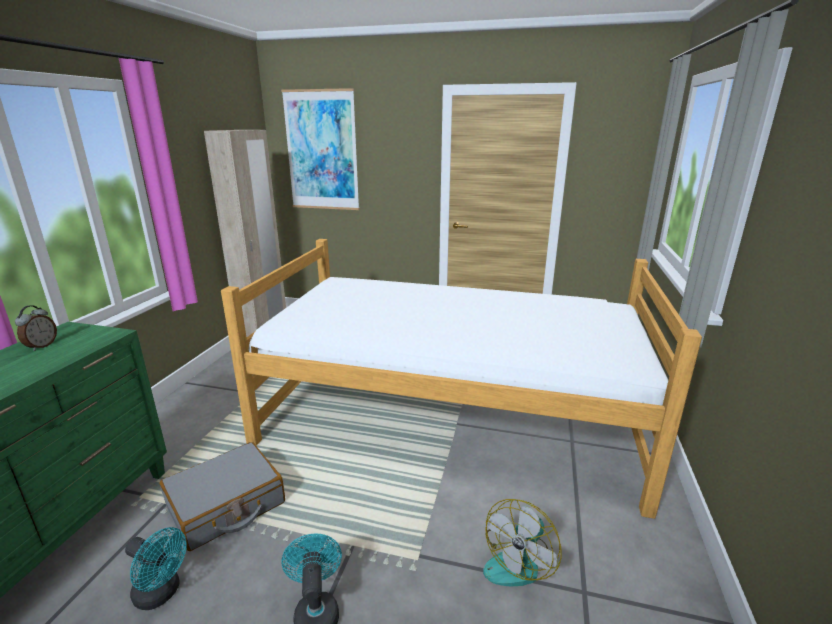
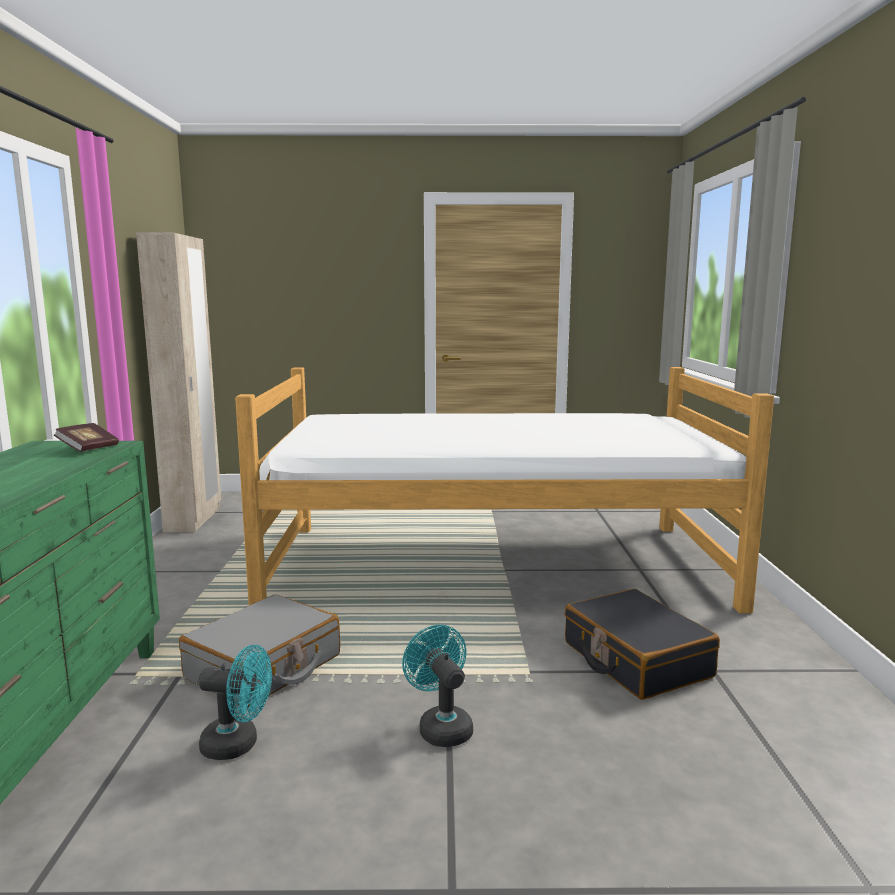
camera: 15 degrees left, 10 degrees down
(41, 346) = (33, 455): alarm clock -> none
(86, 340) = (88, 449): none -> book
(322, 151) = (266, 271): picture -> none
(518, 561) = (635, 660): fan -> black suitcase

